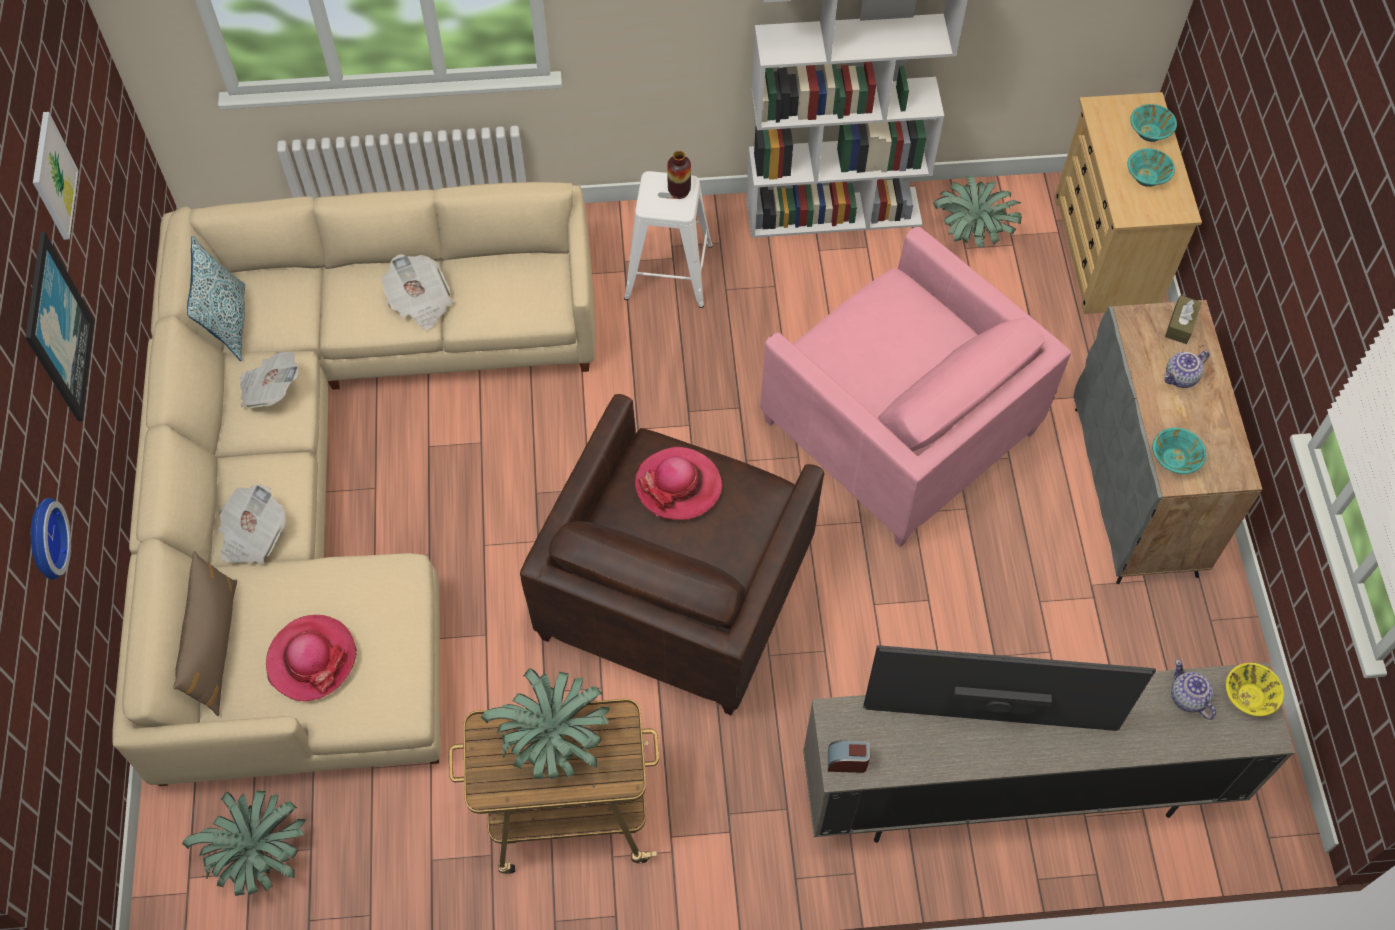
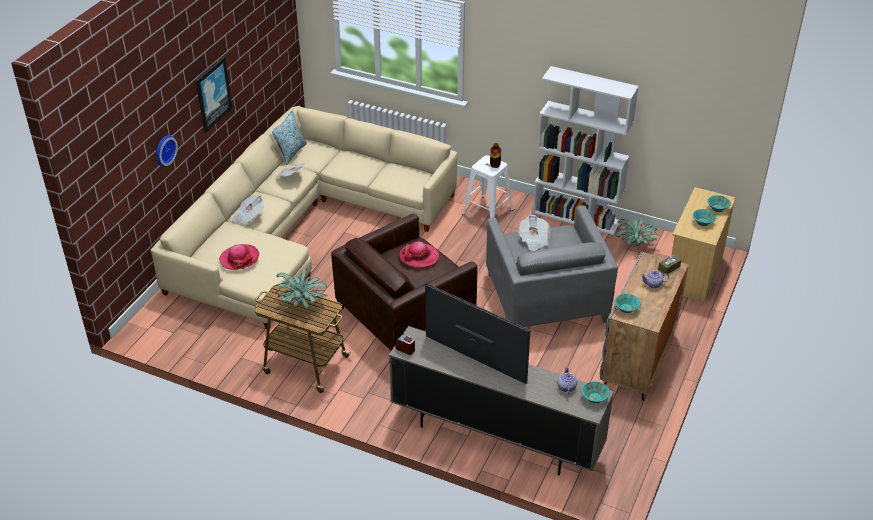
camera: 30 degrees right, 20 degrees down
(53, 176) = (241, 47): picture -> none
(214, 646) = (209, 242): brown pillow -> none
(260, 853) = (181, 328): potted plant -> none
(420, 302) = (368, 171): newspaper -> newspaper (533, 240)
(897, 427) = (545, 297): pink armchair -> grey armchair
(1248, 696) = (594, 397): yellow bowl -> turquoise bowl

